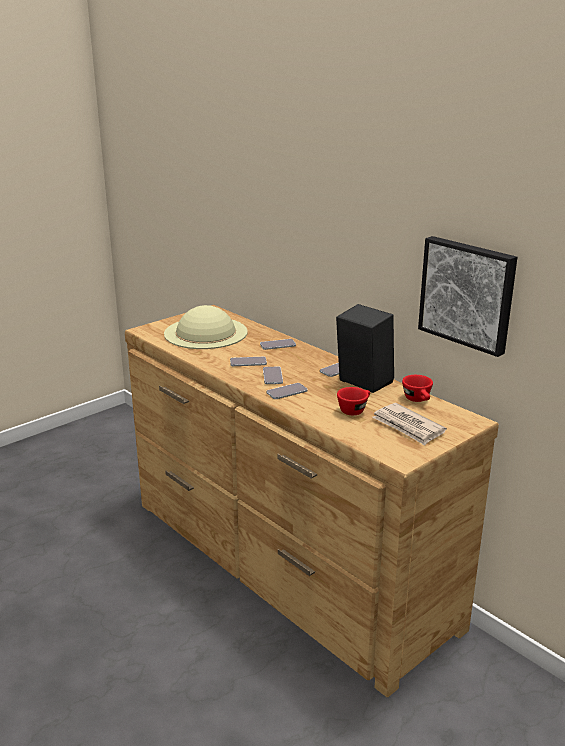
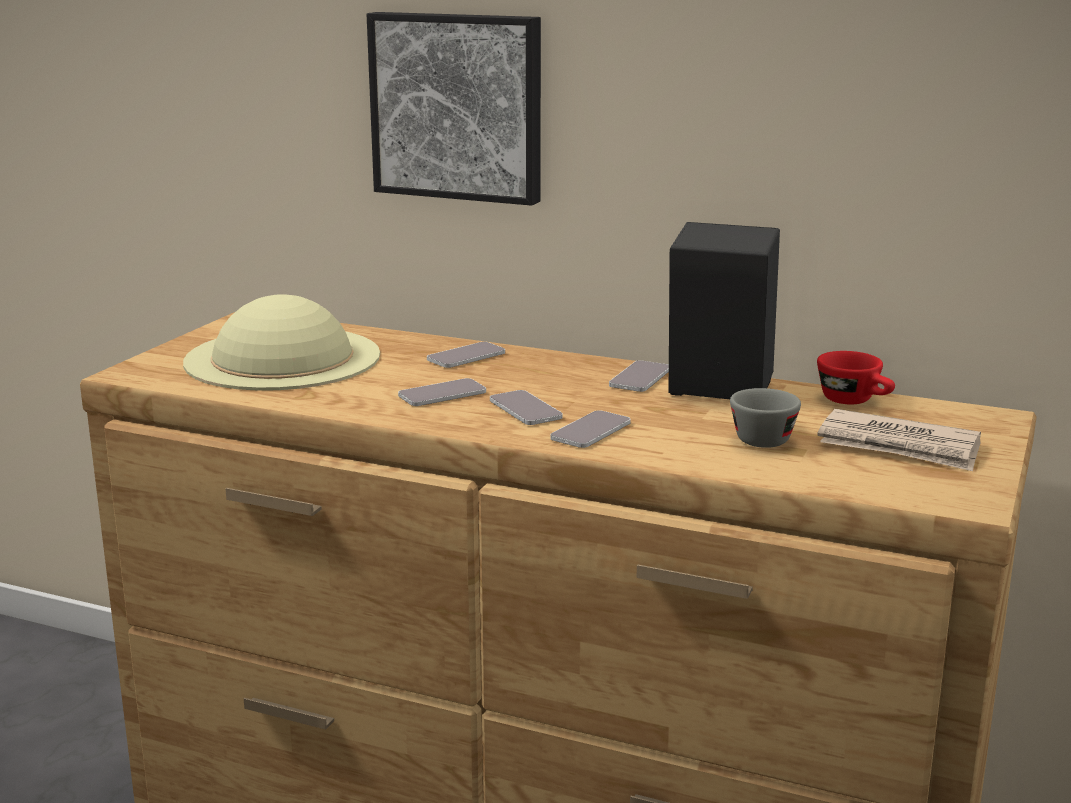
camera: 25 degrees left, 5 degrees down
(354, 409) = (764, 437): red cup -> grey cup
(468, 293) = (940, 160): picture -> picture (458, 106)

